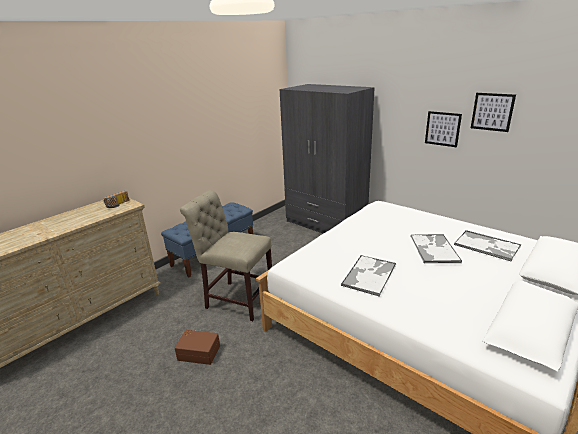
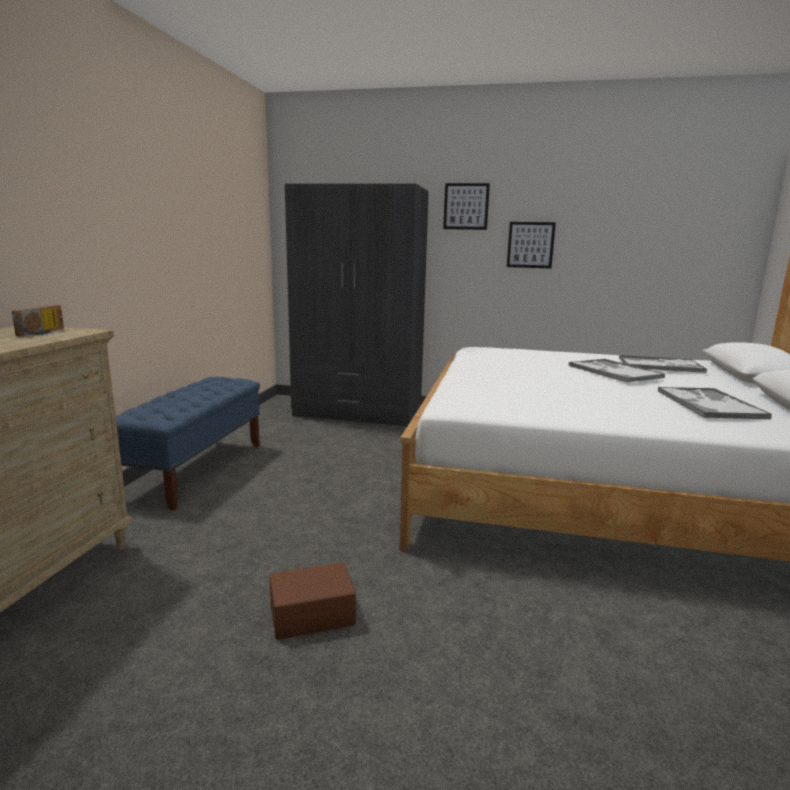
camera: 30 degrees left, 10 degrees down
(236, 299) = (306, 521): beige chair -> none
(369, 275) = (583, 399): tray -> tray (708, 404)
(492, 112) = (594, 217): picture -> picture (466, 206)

